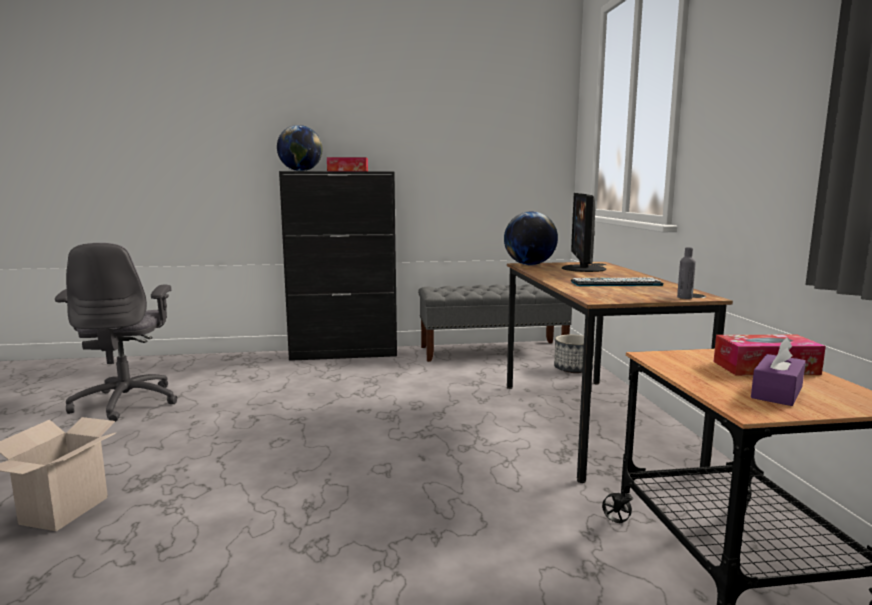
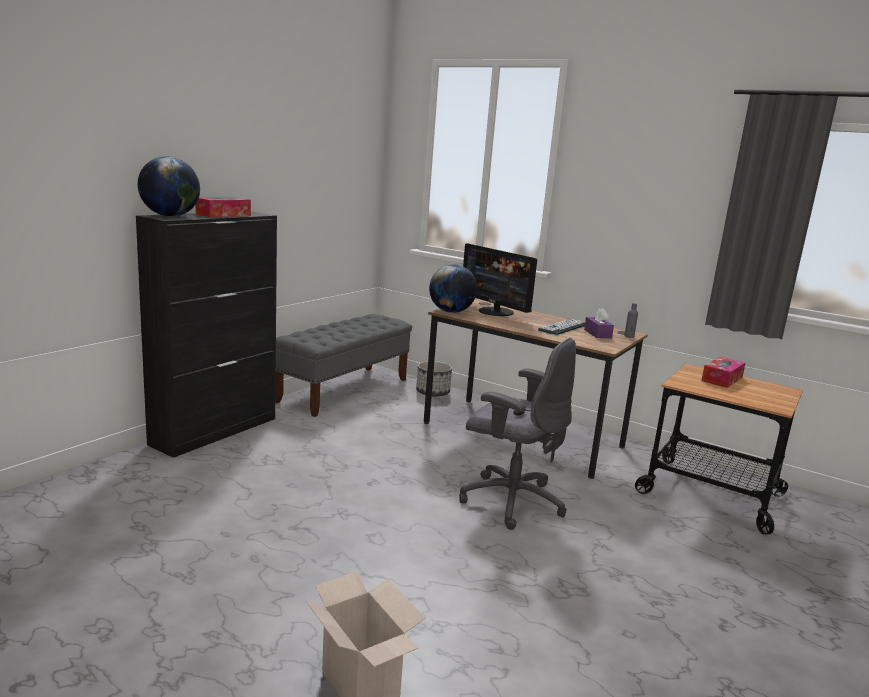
camera: 50 degrees left, 5 degrees up
(127, 402) = (107, 576): grey office chair -> grey office chair (510, 500)
(777, 392) = (758, 394): purple tissue box -> purple tissue box (597, 334)

